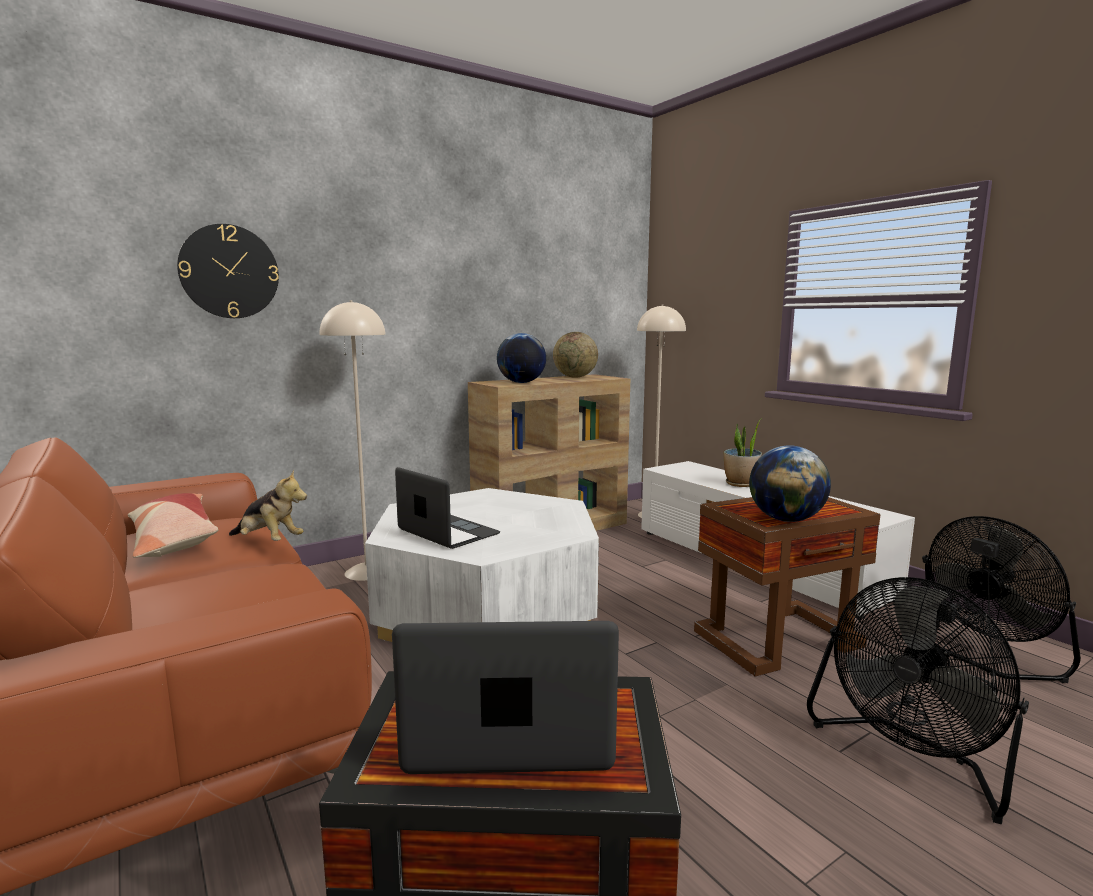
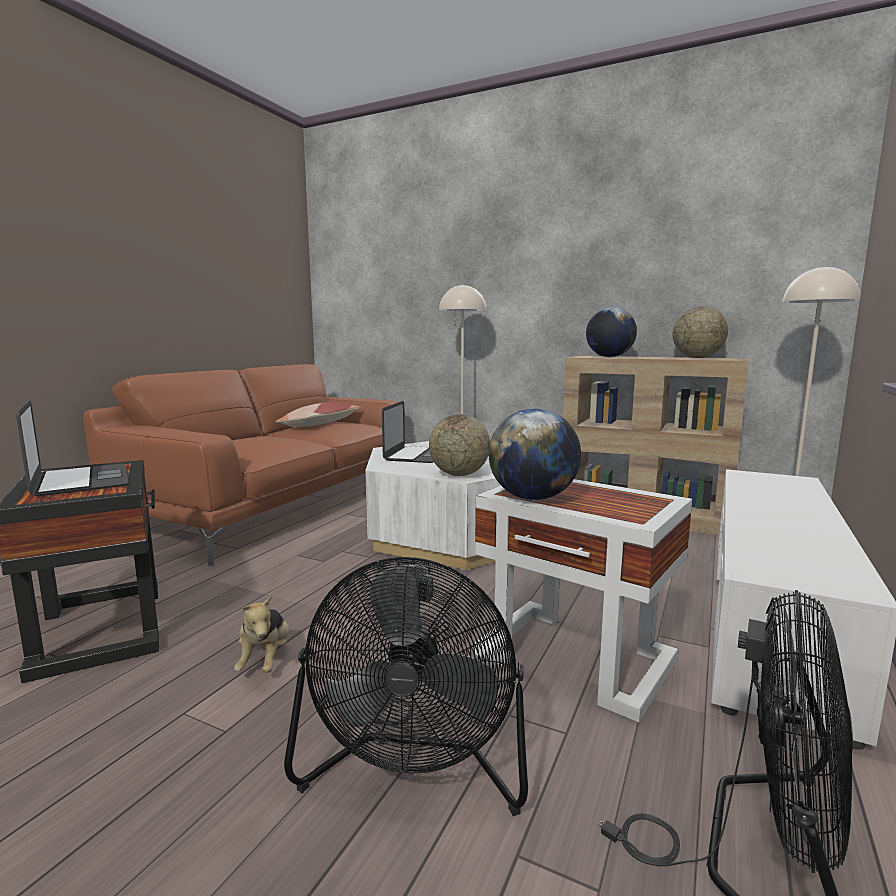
camera: 60 degrees right, 0 degrees up
(229, 272) = (416, 271): wall clock -> none
(268, 541) = (336, 433): plush toy -> plush toy (266, 660)
(564, 534) = (459, 474): none -> globe
(741, 484) = (780, 505): potted plant -> none
(779, 638) = (576, 658): brown side table -> white side table
(907, 751) = (406, 765): black fan -> black fan turned 105 degrees counterclockwise

